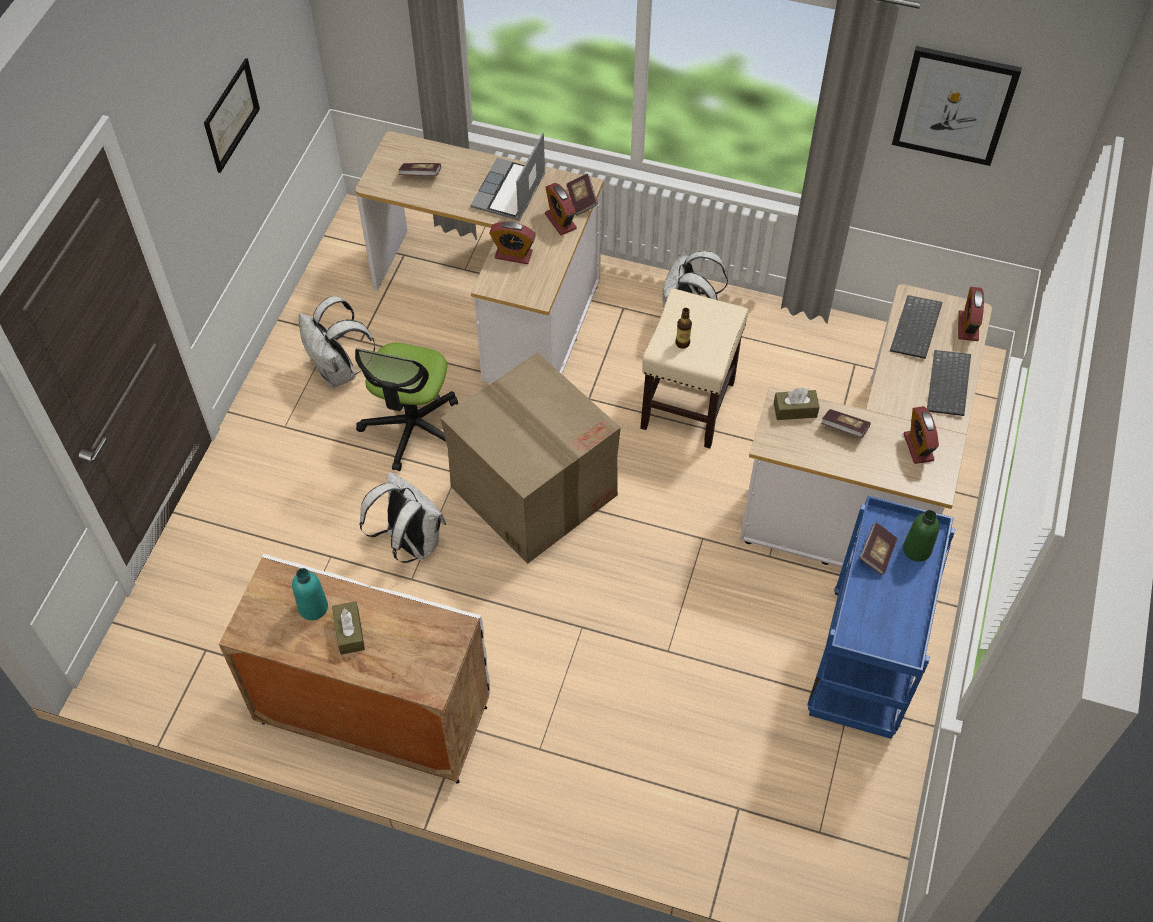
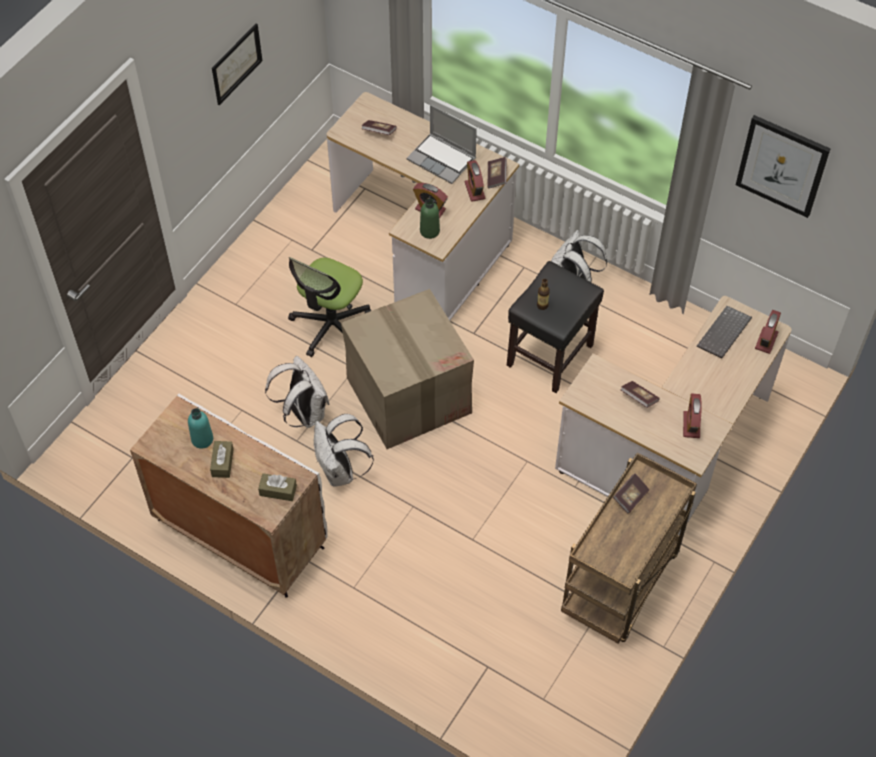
camera: 15 degrees right, 0 degrees up
(339, 371) = (288, 270): white backpack -> white backpack (340, 471)
(509, 192) = (442, 159): laptop -> laptop turned 90 degrees counterclockwise
(688, 404) = (550, 354): beige stool -> black stool
(795, 410) = (606, 375): brown tissue box -> brown tissue box (278, 491)
(864, 665) = (620, 586): blue cart -> brown cart
(917, 549) = (662, 501): green bottle -> green bottle (429, 231)
(949, 385) = (734, 383): keyboard -> none

